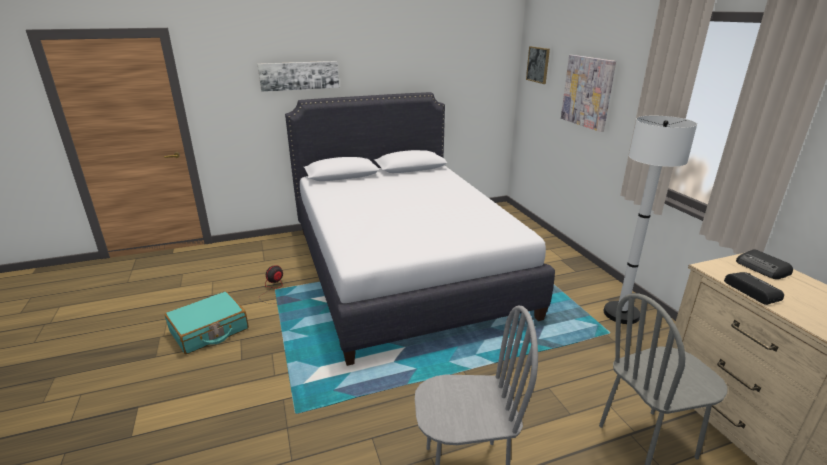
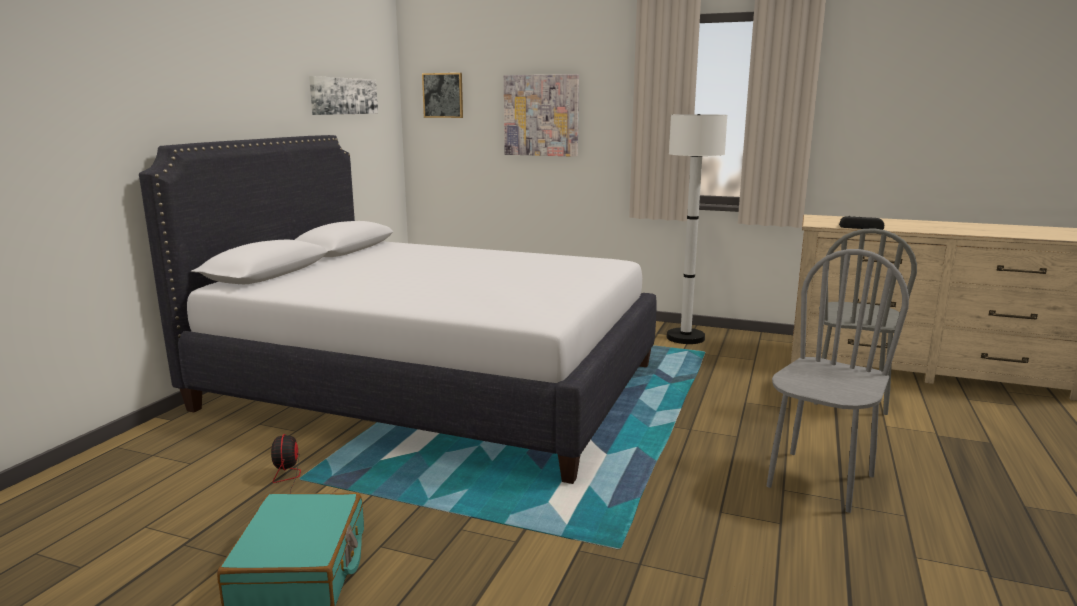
camera: 50 degrees left, 10 degrees down
(299, 75) = (151, 101): picture -> picture (343, 96)
(762, 268) = (833, 219): radio -> none

